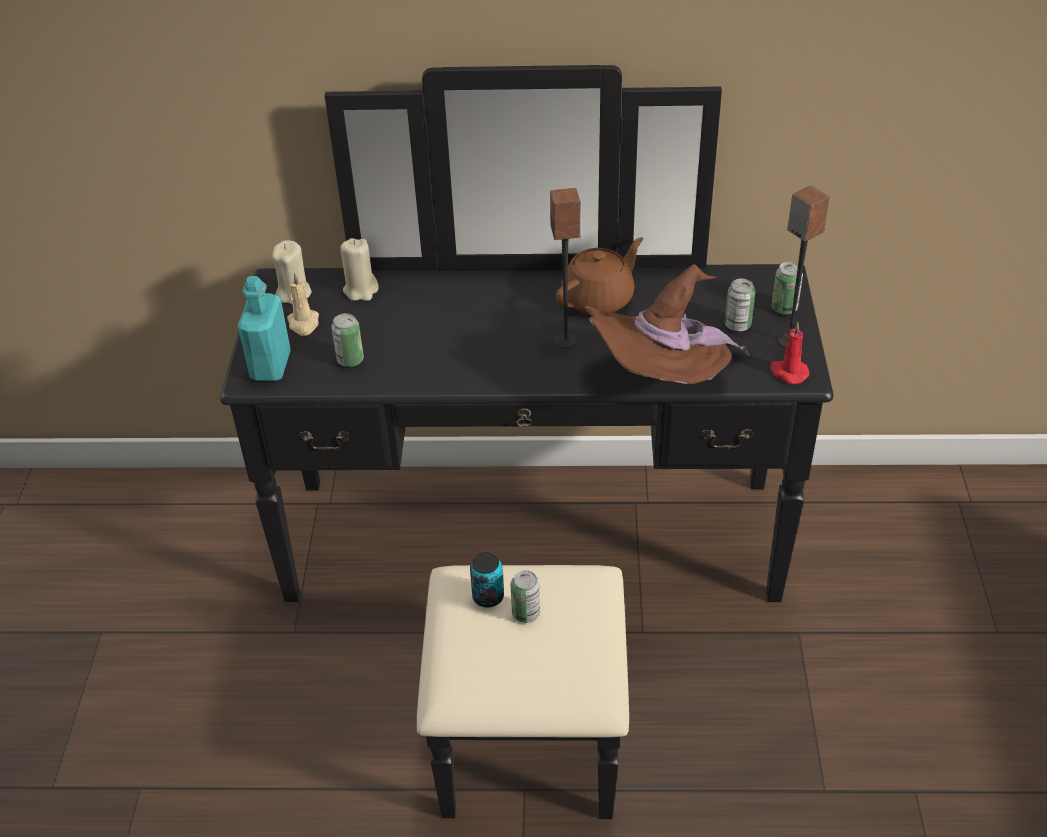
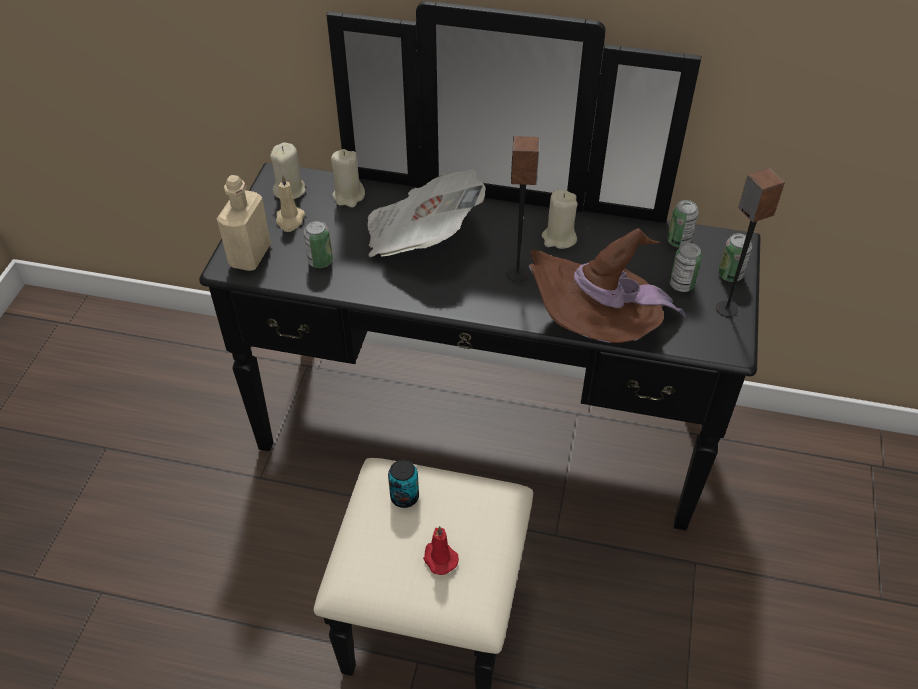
camera: 10 degrees right, 5 degrees up
(270, 366) = (250, 256): turquoise bottle -> beige bottle
(452, 320) = (421, 238): none -> newspaper
(526, 613) = (434, 519): can -> can (678, 241)
(599, 299) = (559, 238): brown teapot -> beige candle
(788, 372) = (718, 340): red candle -> red candle (439, 558)

